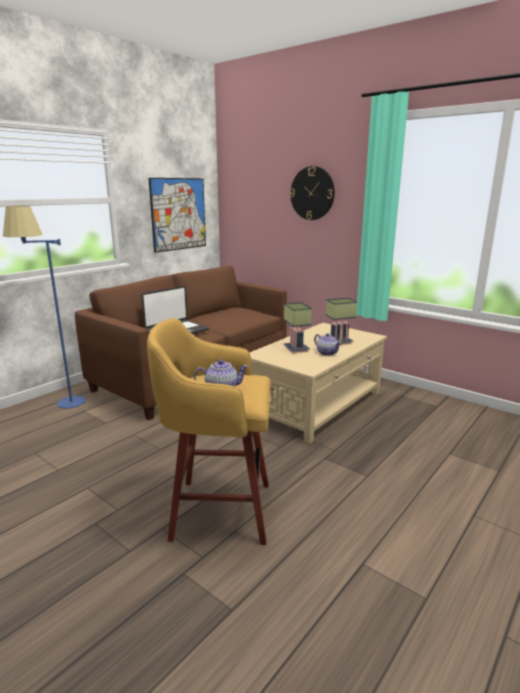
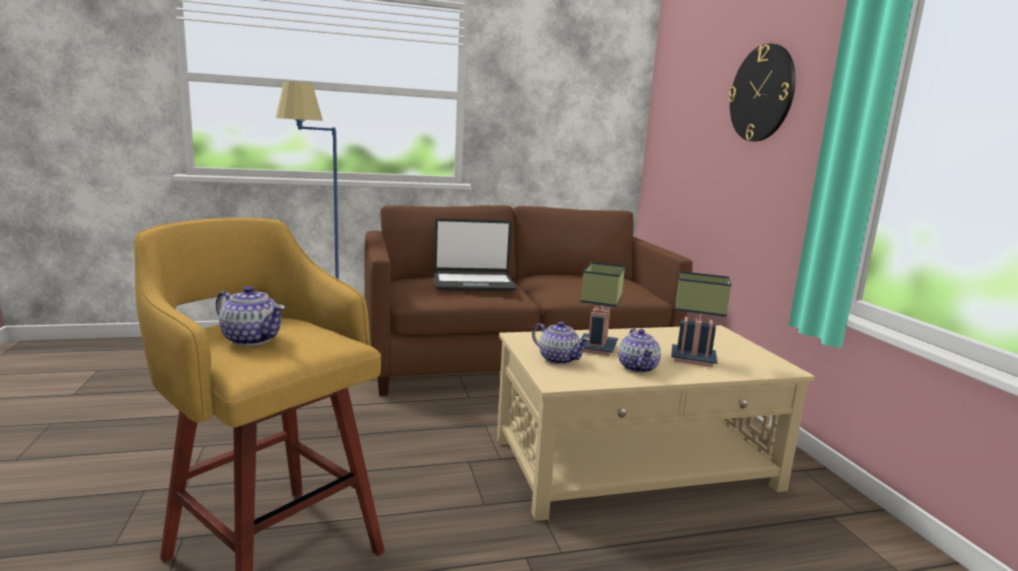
camera: 35 degrees right, 5 degrees down
(179, 214) = (570, 127): picture -> none
(291, 360) = (558, 359): none -> teapot

